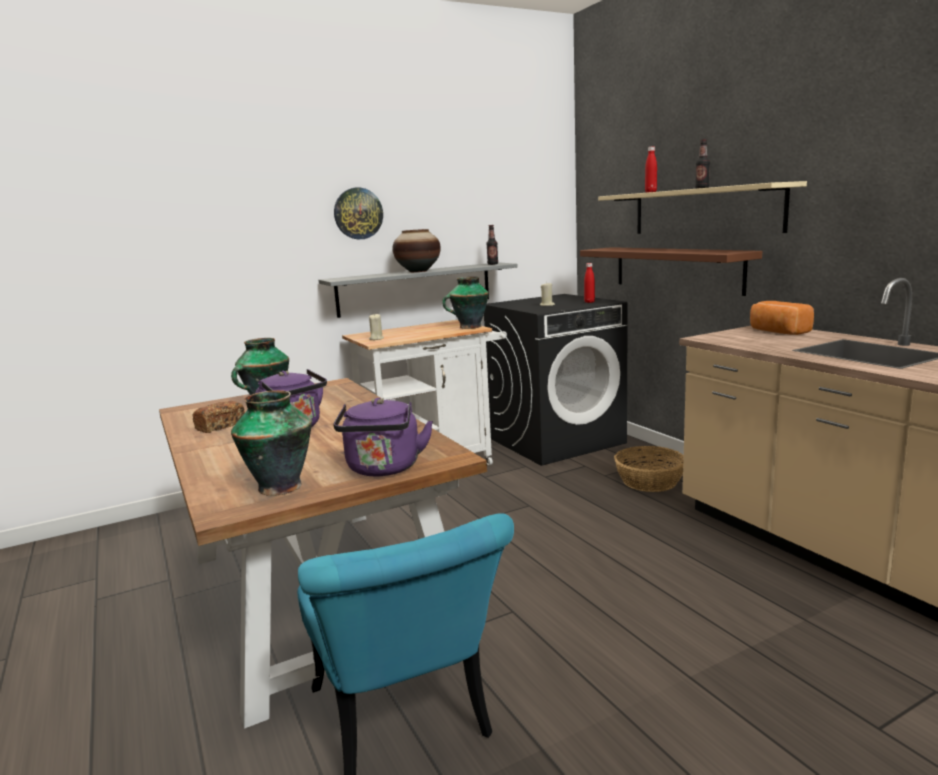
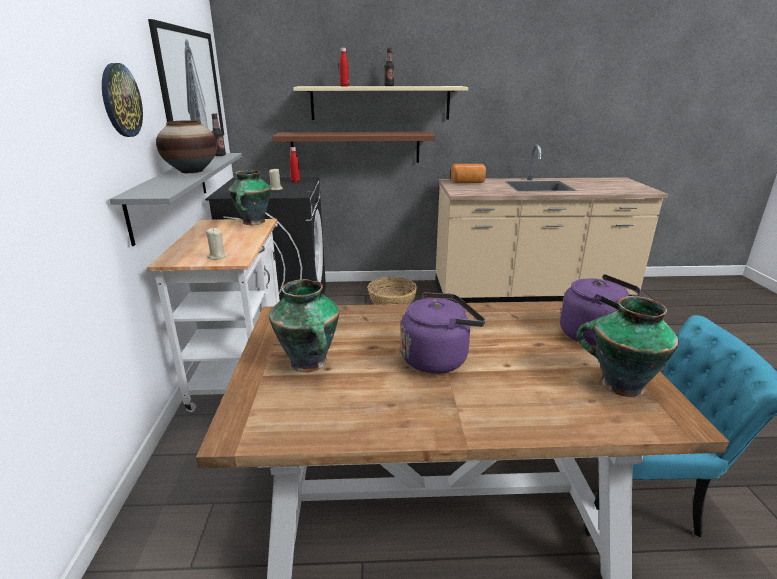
camera: 65 degrees left, 10 degrees up
(220, 426) = (375, 403): bread -> none
(491, 202) = (191, 88): none -> picture

